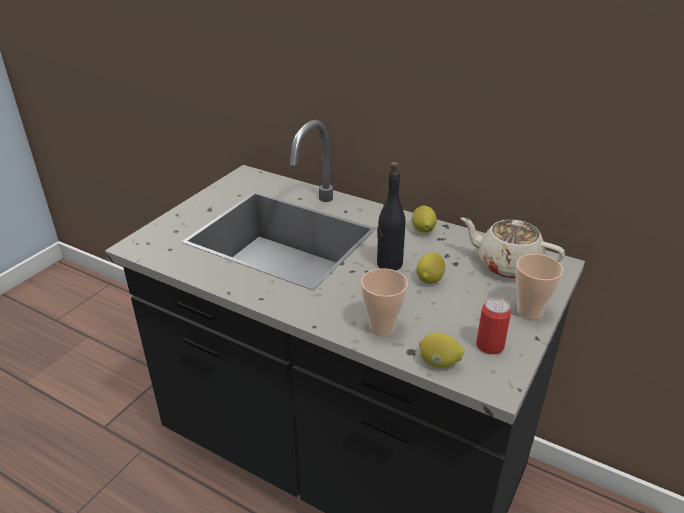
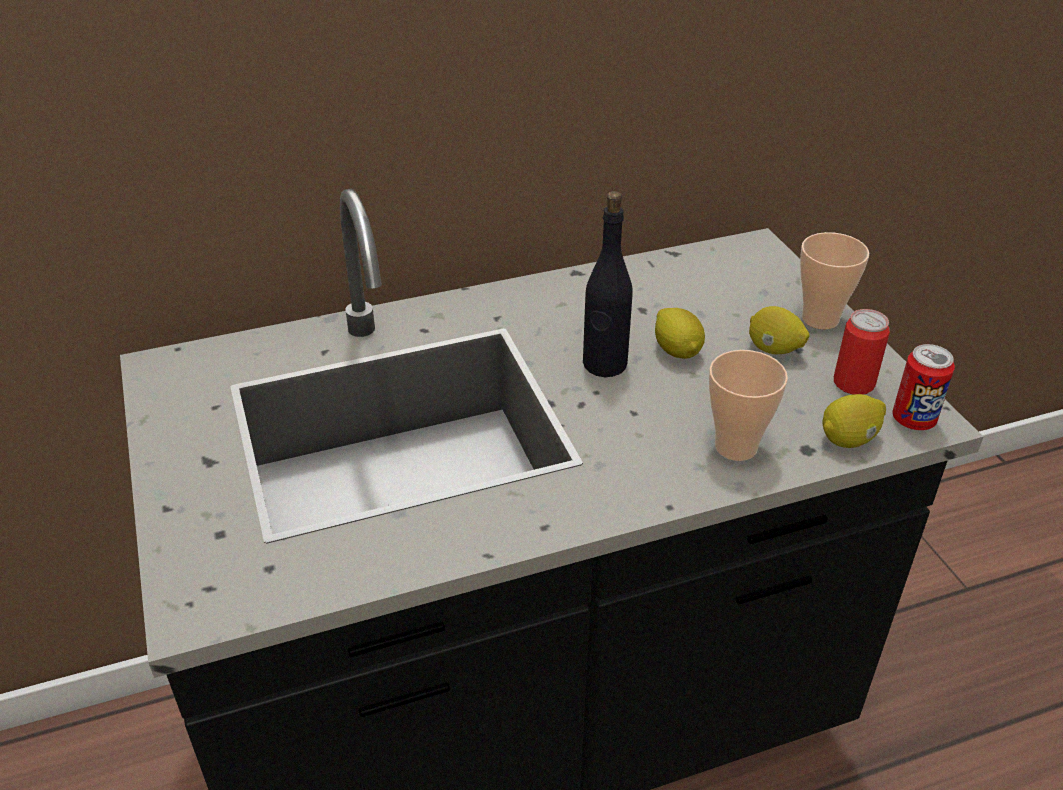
camera: 50 degrees left, 5 degrees up
(422, 230) = (563, 295): lemon -> lemon (773, 350)
(489, 380) = (913, 420): none -> can
(507, 265) = (716, 280): beige teapot -> none

